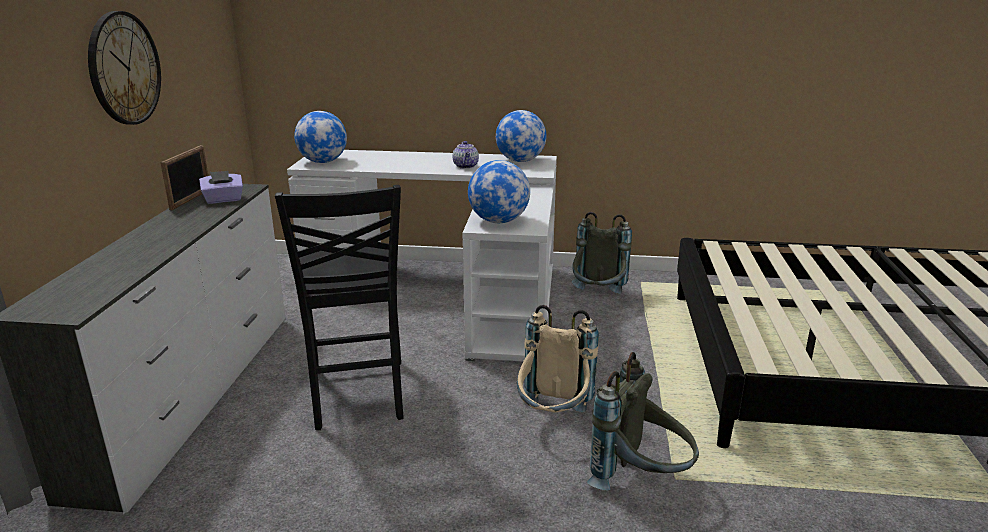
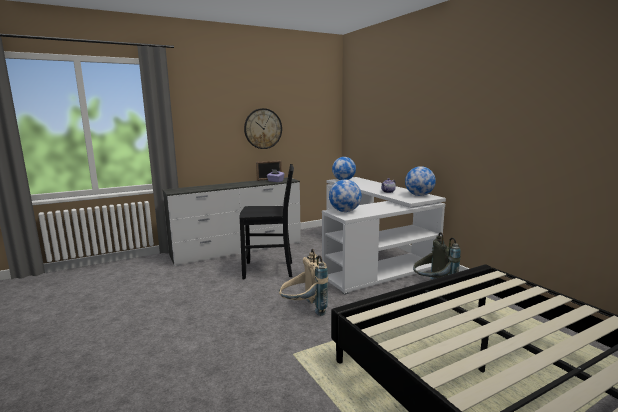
camera: 55 degrees right, 10 degrees down
(357, 395) = (269, 270): black chair -> black chair turned 135 degrees counterclockwise
(641, 481) = (281, 345): grey backpack -> none

